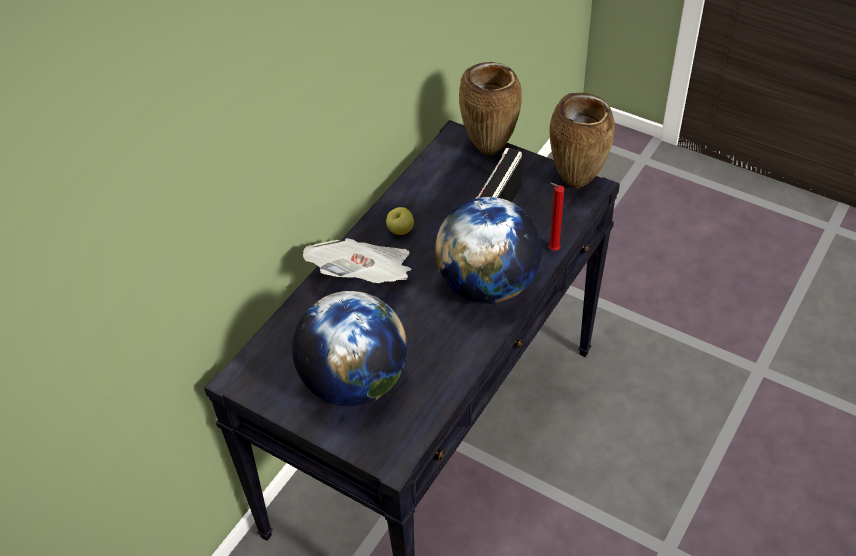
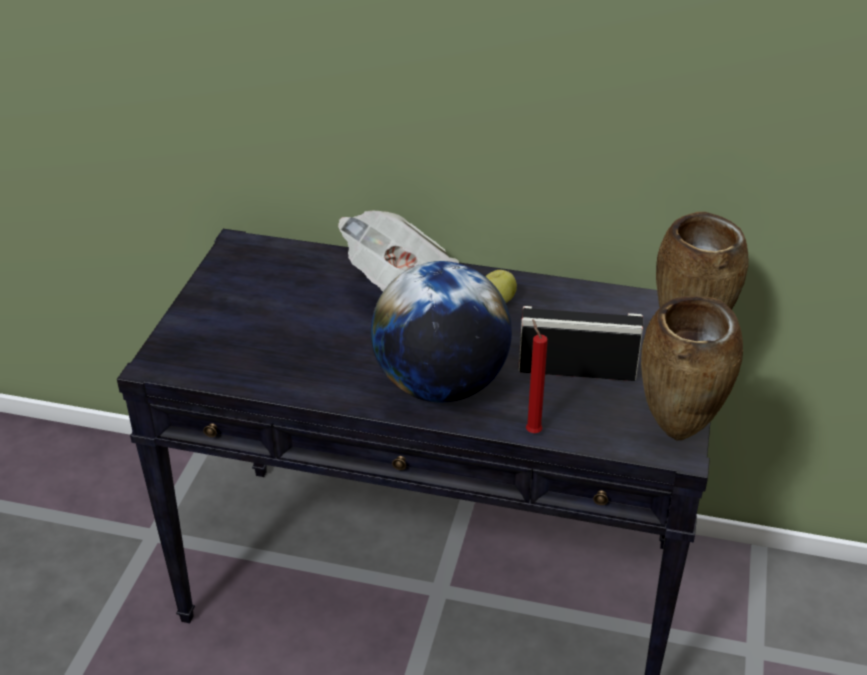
camera: 70 degrees right, 10 degrees down
(354, 382) = (255, 317): globe -> none

